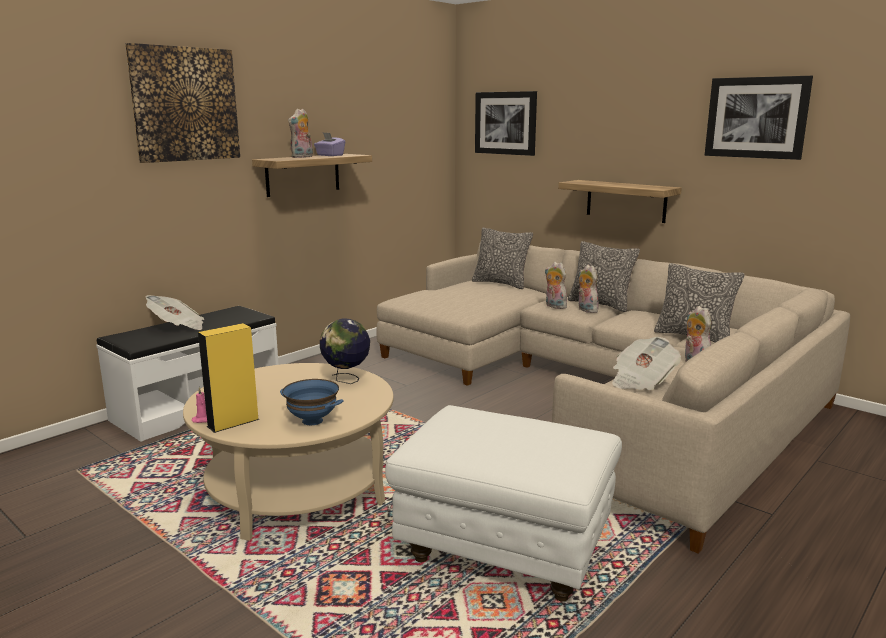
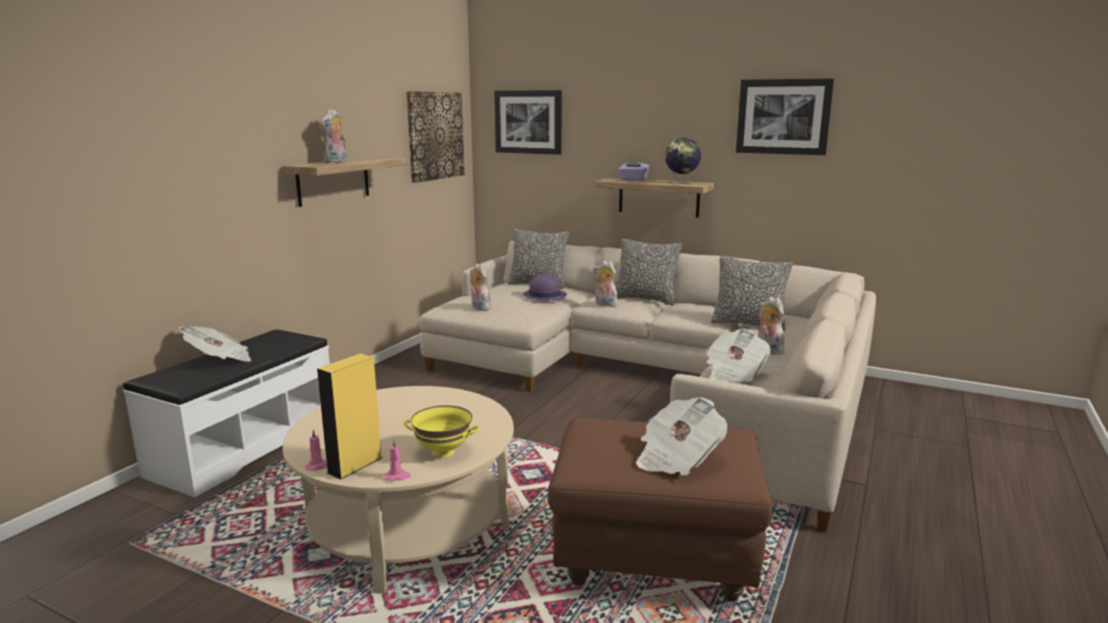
camera: 15 degrees left, 0 degrees up
(185, 104) = (209, 105): picture -> picture (435, 136)
(261, 436) = (397, 476): none -> pink candle
(313, 421) = (443, 452): blue bowl -> yellow bowl
(329, 155) = (362, 159): purple tissue box -> purple tissue box (633, 179)
(346, 380) = (449, 402): globe -> globe (681, 183)
(499, 293) = (544, 295): none -> purple hat
(502, 553) = (653, 562): white ottoman -> brown ottoman
(516, 450) = (677, 458): none -> newspaper
(585, 310) = (636, 306): plush toy -> plush toy (479, 308)

